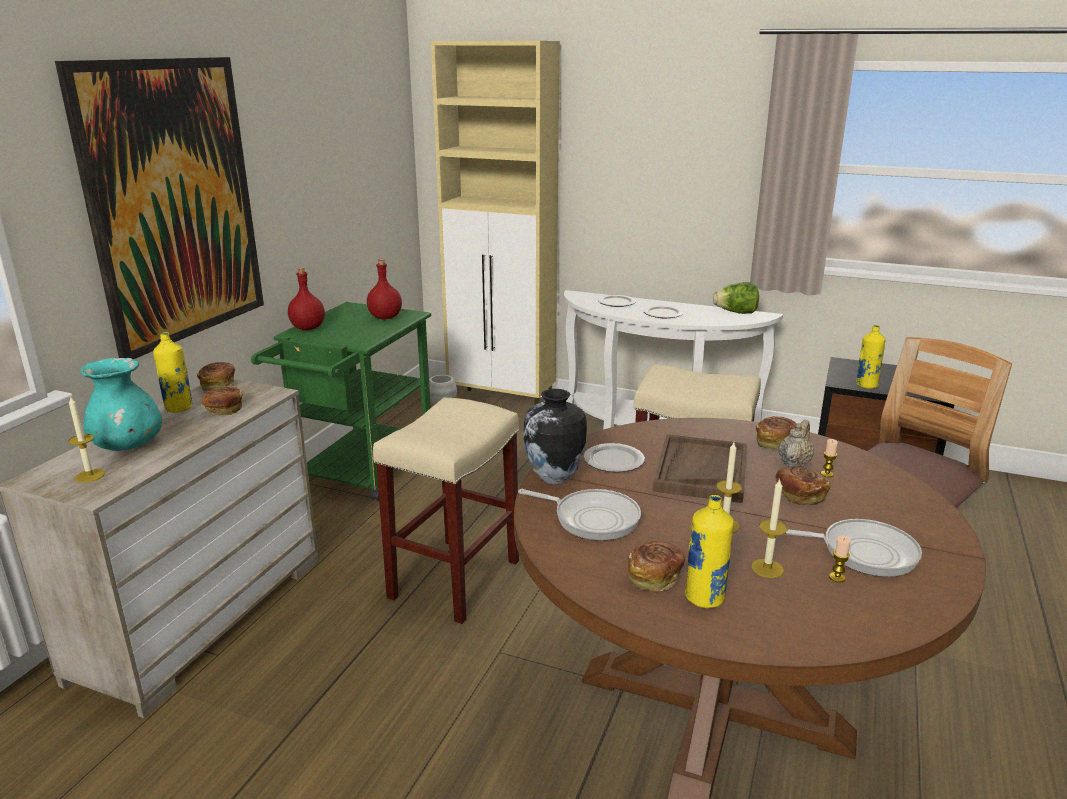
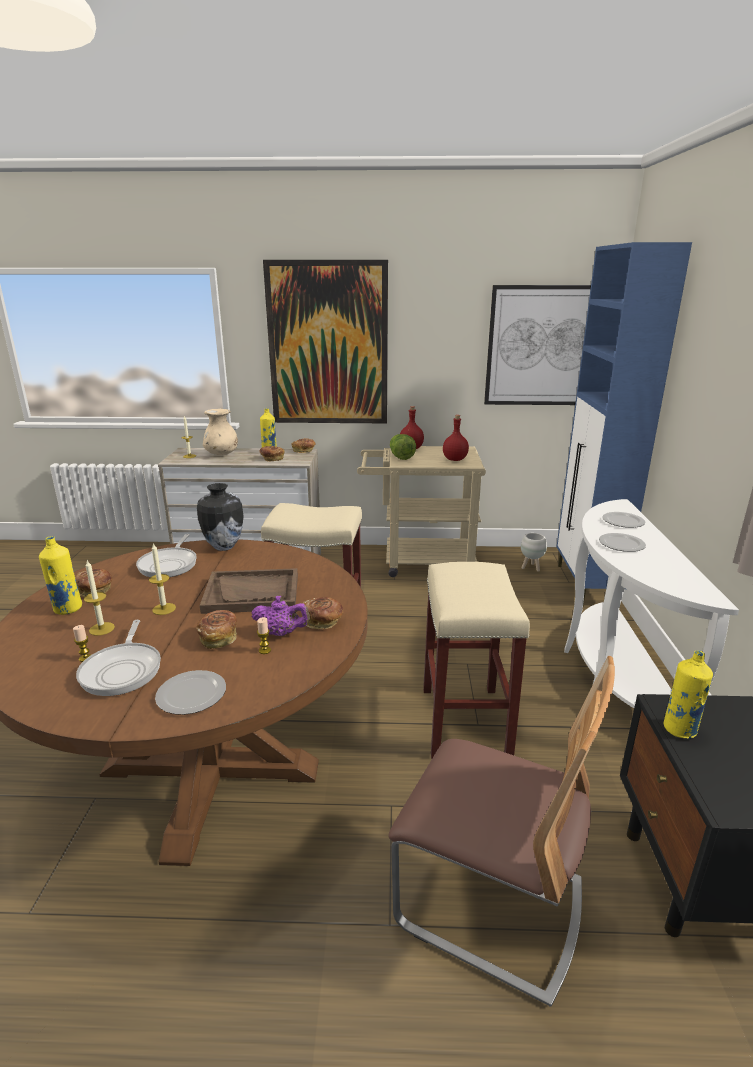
camera: 70 degrees right, 0 degrees up
(129, 446) = (221, 454): turquoise vase -> beige vase
(359, 474) = (419, 562): green cart -> beige cart
(373, 159) = (545, 346): none -> picture
(503, 403) = (586, 585): beige cabinet -> blue cabinet
(614, 460) = (258, 561): plate -> plate (192, 695)
(736, 313) = (690, 580): lettuce -> lettuce (400, 457)
(794, 463) = (282, 633): beige teapot -> purple teapot

